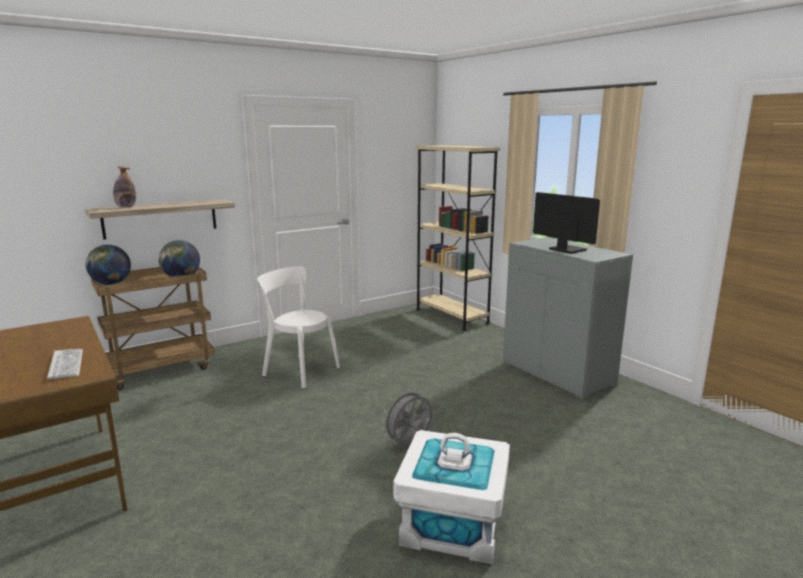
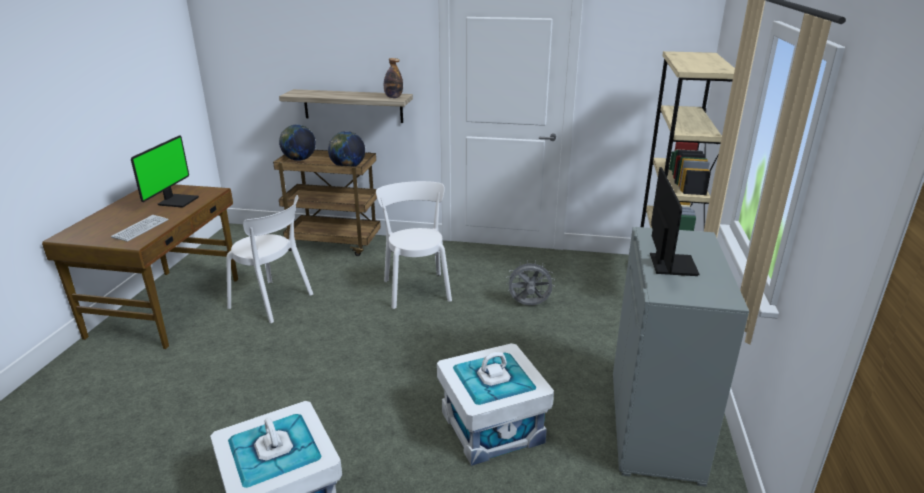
camera: 45 degrees right, 10 degrees up
(48, 337) = (177, 201): none -> monitor
(126, 207) = (317, 92): bottle -> bottle (393, 97)
(182, 427) = (274, 302): none -> white chair
(409, 444) = (374, 410): grey fan -> grey fan (529, 305)
(491, 413) = (492, 426): none -> white storage box

